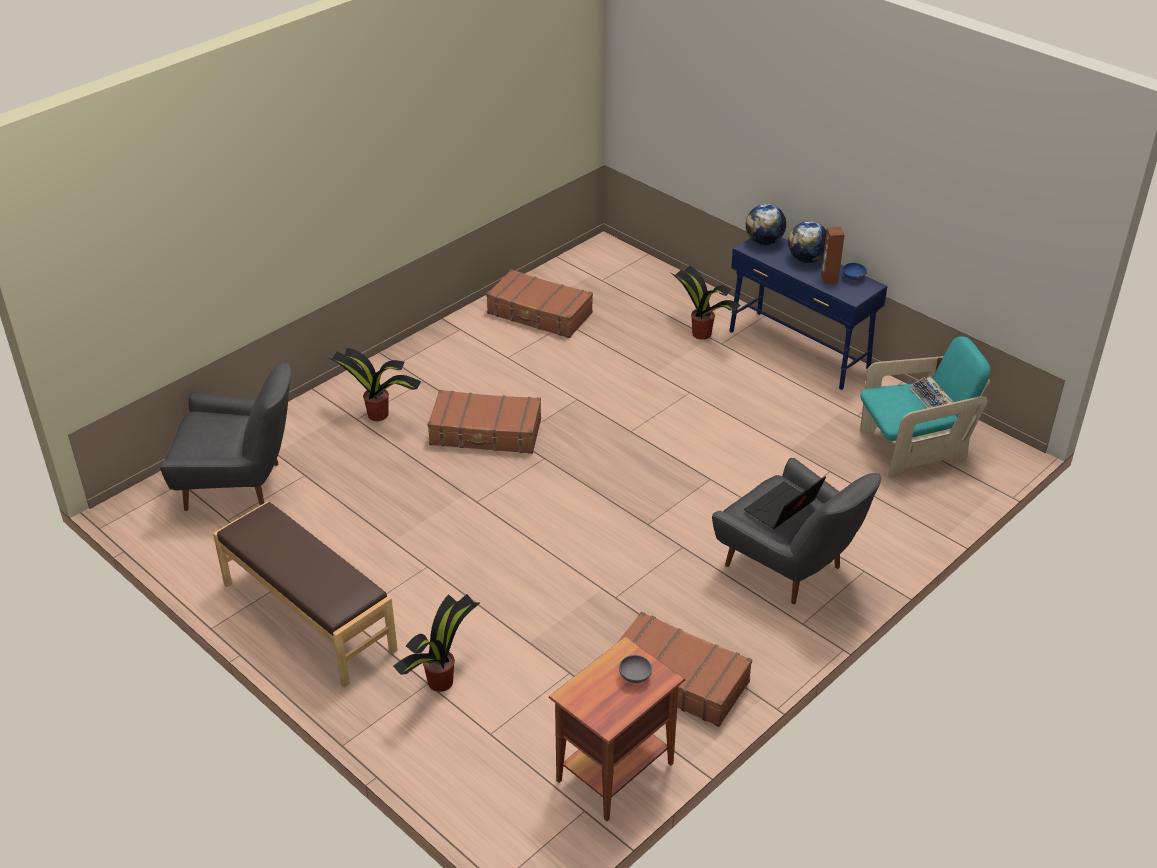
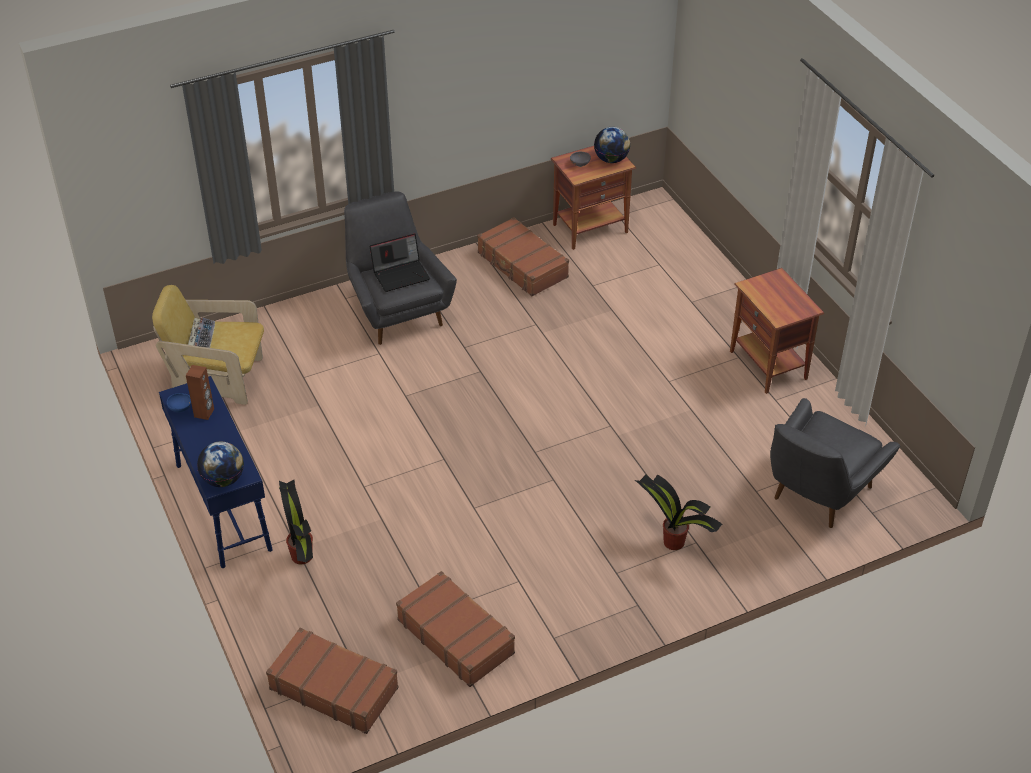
camera: 160 degrees left, 5 degrees up
(240, 485) = (817, 495): grey armchair -> grey armchair turned 75 degrees counterclockwise
(307, 617) = (769, 365): brown bench -> nightstand
(441, 681) = (681, 301): potted plant -> none
(486, 433) = (576, 492): brown suitcase -> brown suitcase (334, 687)
(806, 259) = (203, 444): globe -> globe (611, 159)
(912, 448) = (219, 379): turquoise armchair -> yellow armchair

